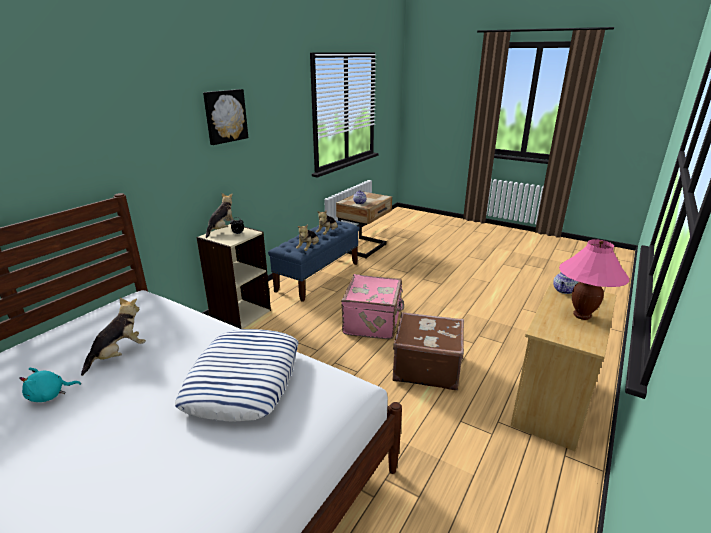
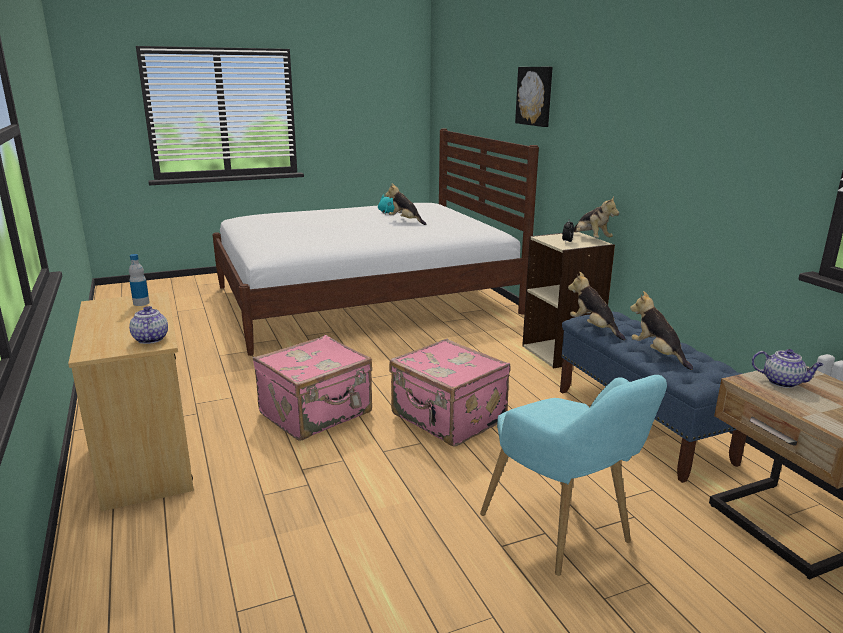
camera: 125 degrees right, 5 degrees down
(119, 355) = (405, 221): plush toy -> plush toy turned 150 degrees clockwise
(225, 116) = (650, 93): picture -> picture (535, 96)
(243, 379) = (324, 235): pillow -> none
(418, 276) = (563, 533): none -> turquoise armchair
(426, 367) = (317, 414): brown suitcase -> pink suitcase
(554, 327) = (141, 303): none -> bottle
(581, 315) = (114, 322): pink table lamp -> none

